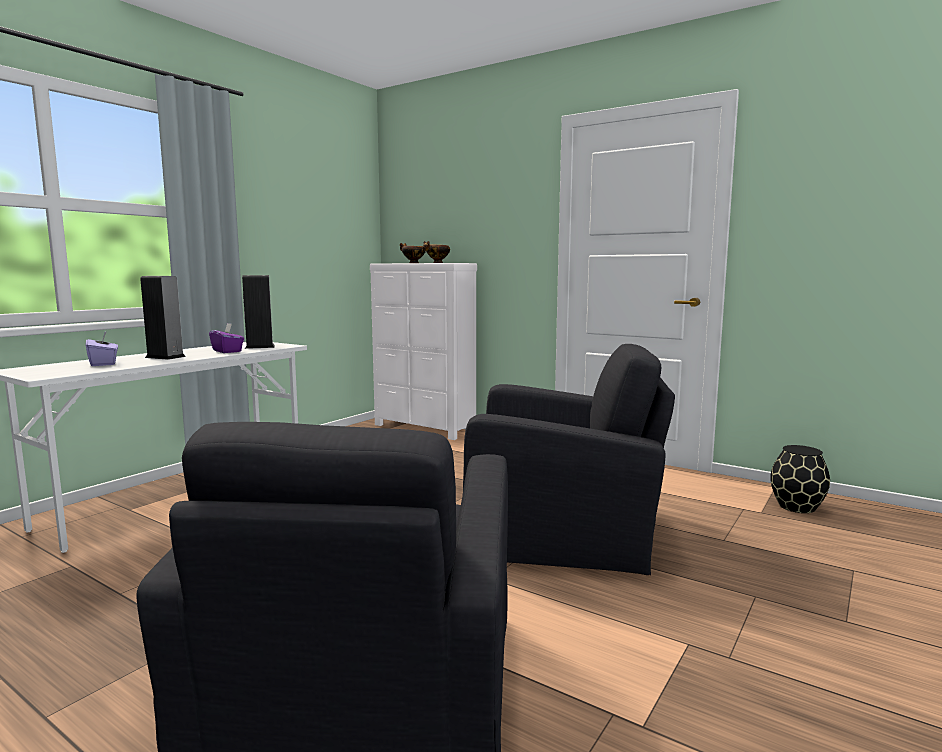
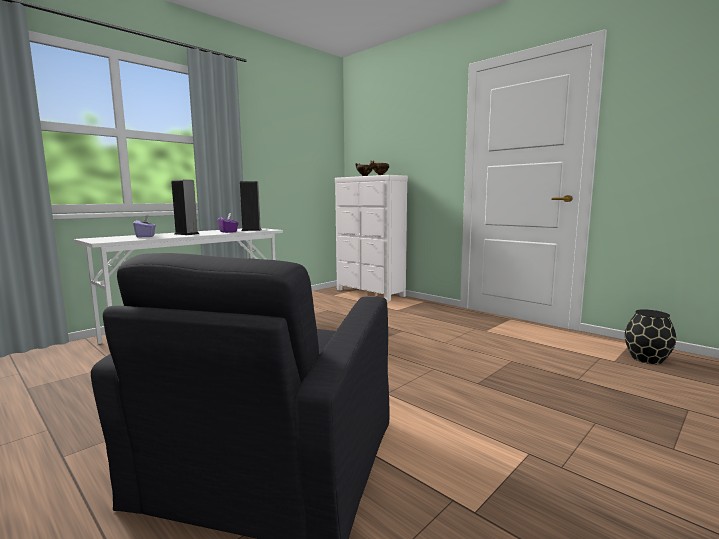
camera: 10 degrees right, 0 degrees up
(560, 528) = (449, 363): black armchair -> none

